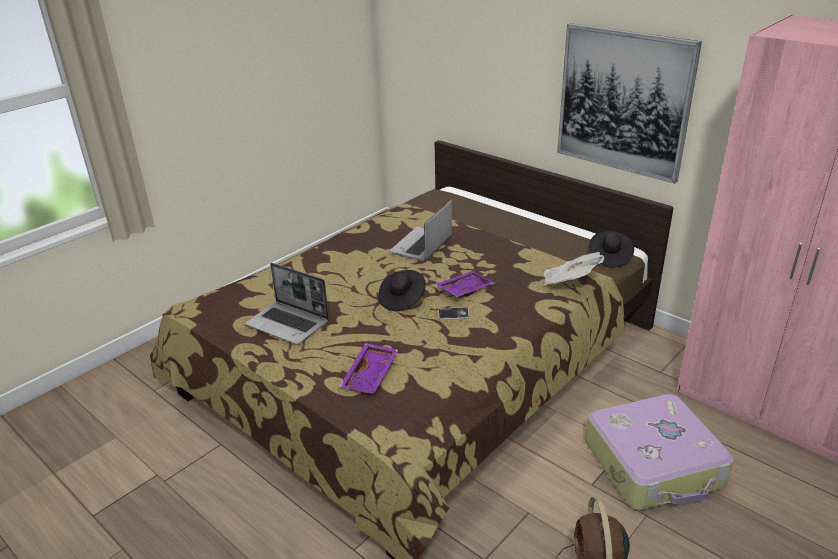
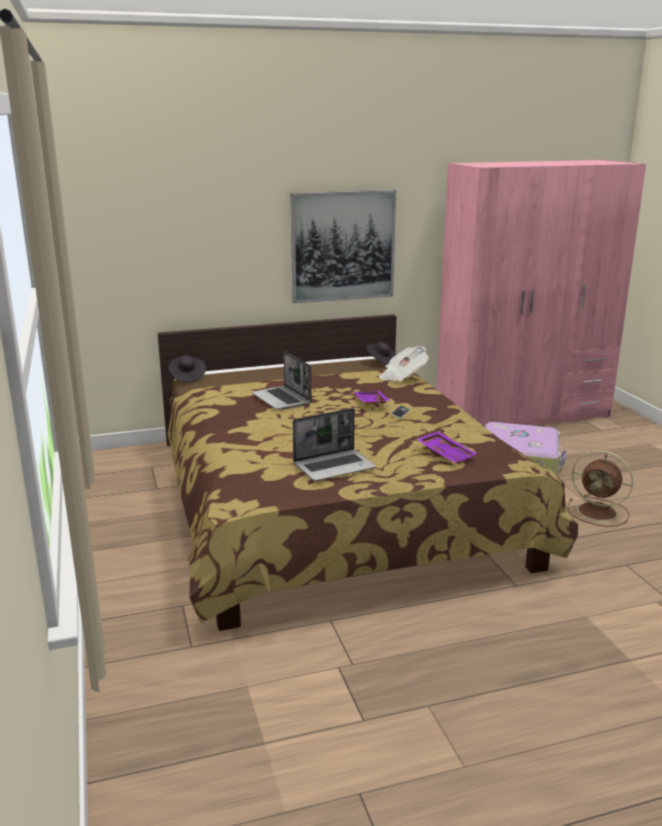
camera: 60 degrees left, 10 degrees down
(402, 300) = (356, 423): black hat -> black hat (187, 377)

